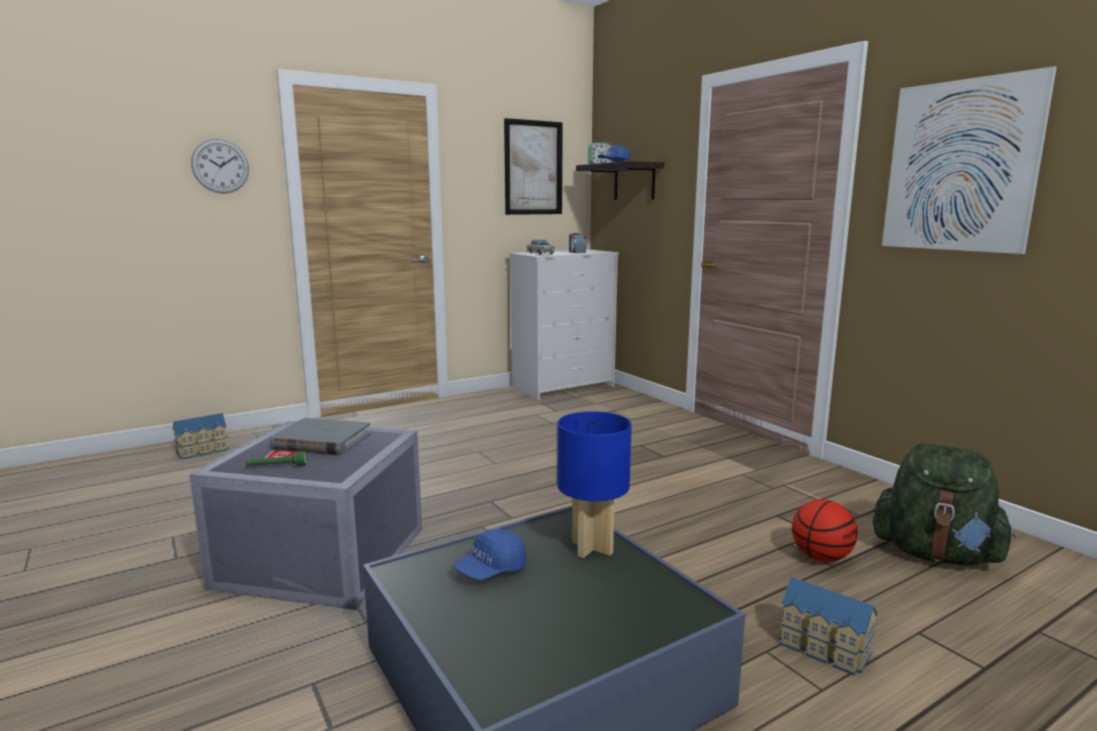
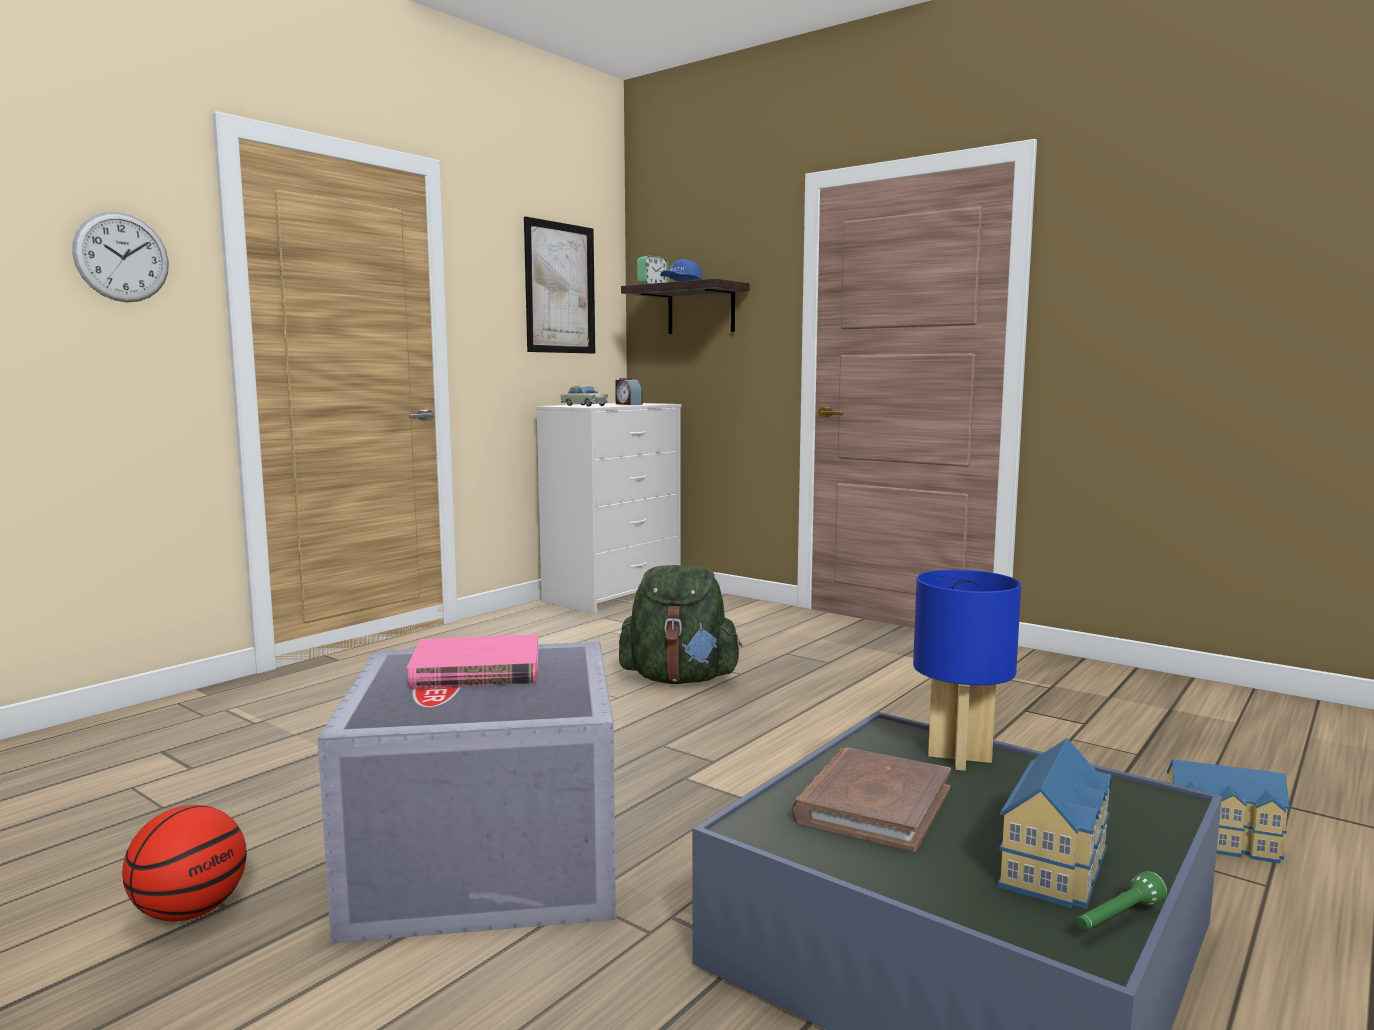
camera: 20 degrees left, 5 degrees down
(203, 451) = (106, 740): toy house -> toy house (1057, 866)
(277, 467) = (457, 709): green flashlight -> green flashlight (1117, 918)
(321, 441) = (476, 670): grey book -> pink book
(491, 570) = (873, 804): blue cap -> brown book
(820, 557) = (1117, 747): basketball -> basketball (190, 911)
(935, 554) = (1220, 726): green backpack -> green backpack (680, 679)
(960, 166) = (1164, 282): picture -> none

